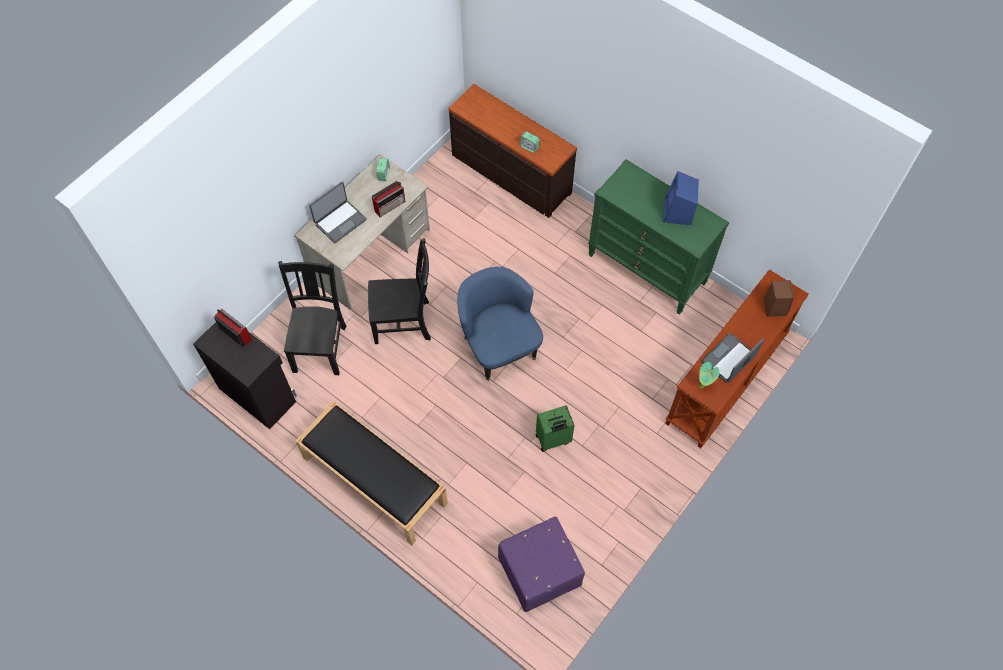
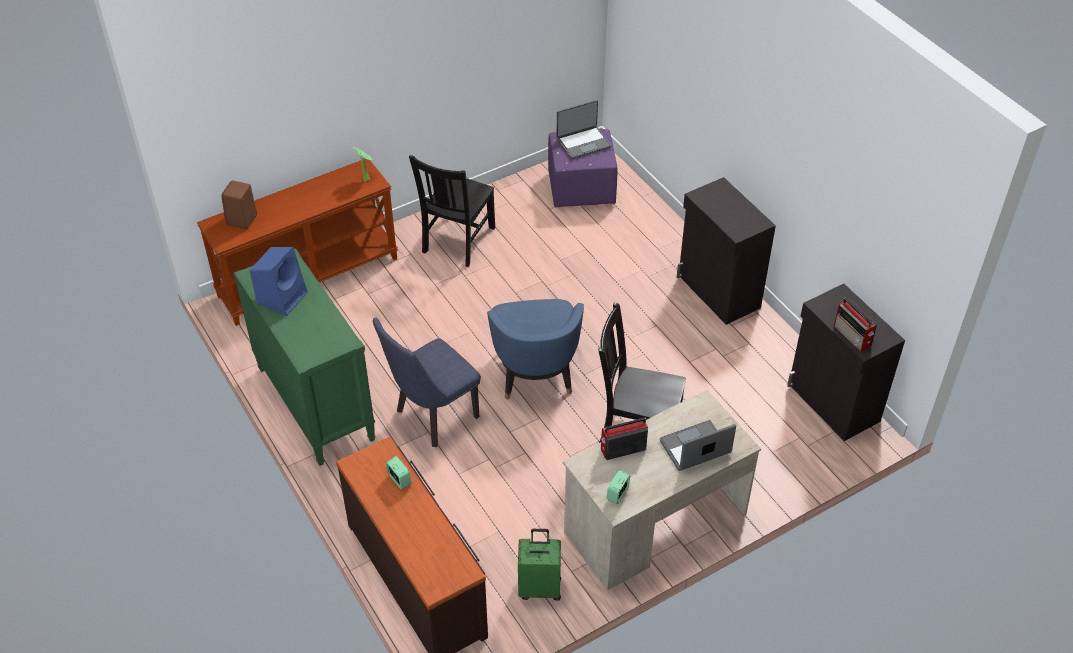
camera: 160 degrees left, 15 degrees down
(320, 346) = (748, 432): black chair -> black chair (457, 241)
(373, 480) = (718, 292): black bench -> black cabinet
(553, 440) = (518, 276): green suitcase -> green suitcase (540, 587)
(557, 284) = (432, 418): none -> blue chair
(729, 359) = (324, 191): laptop -> laptop (583, 143)

